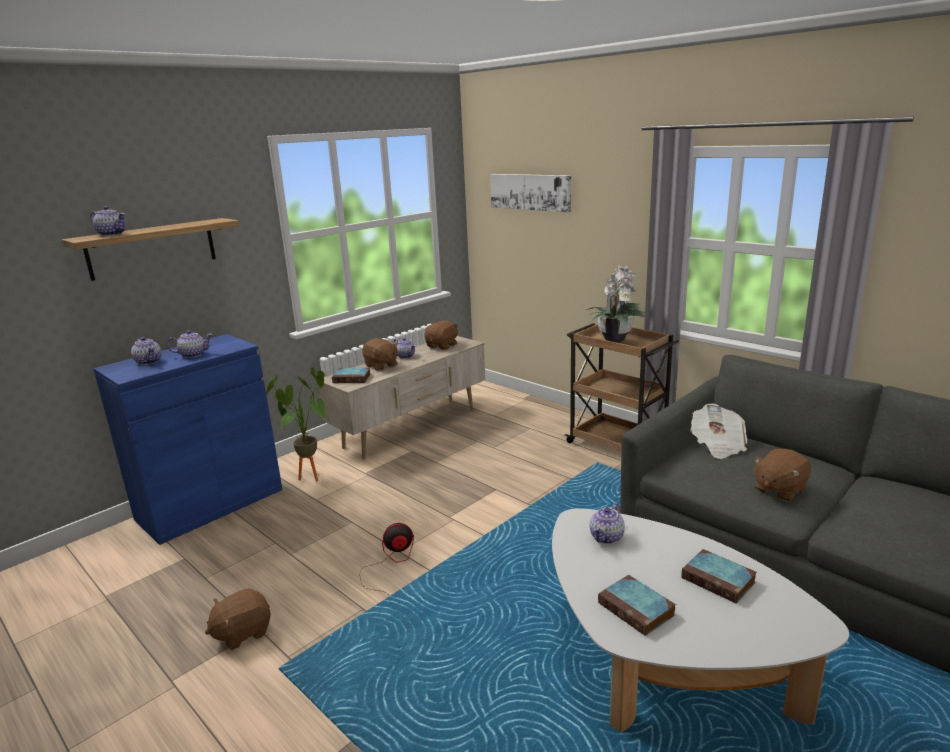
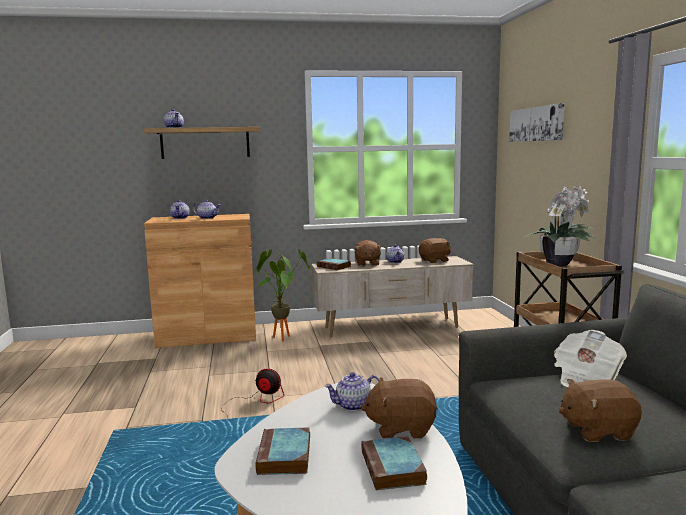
camera: 35 degrees right, 10 degrees down
(210, 504) = (207, 336): blue cabinet -> brown cabinet
(242, 632) = (125, 405): brown plush toy -> brown plush toy (401, 428)

